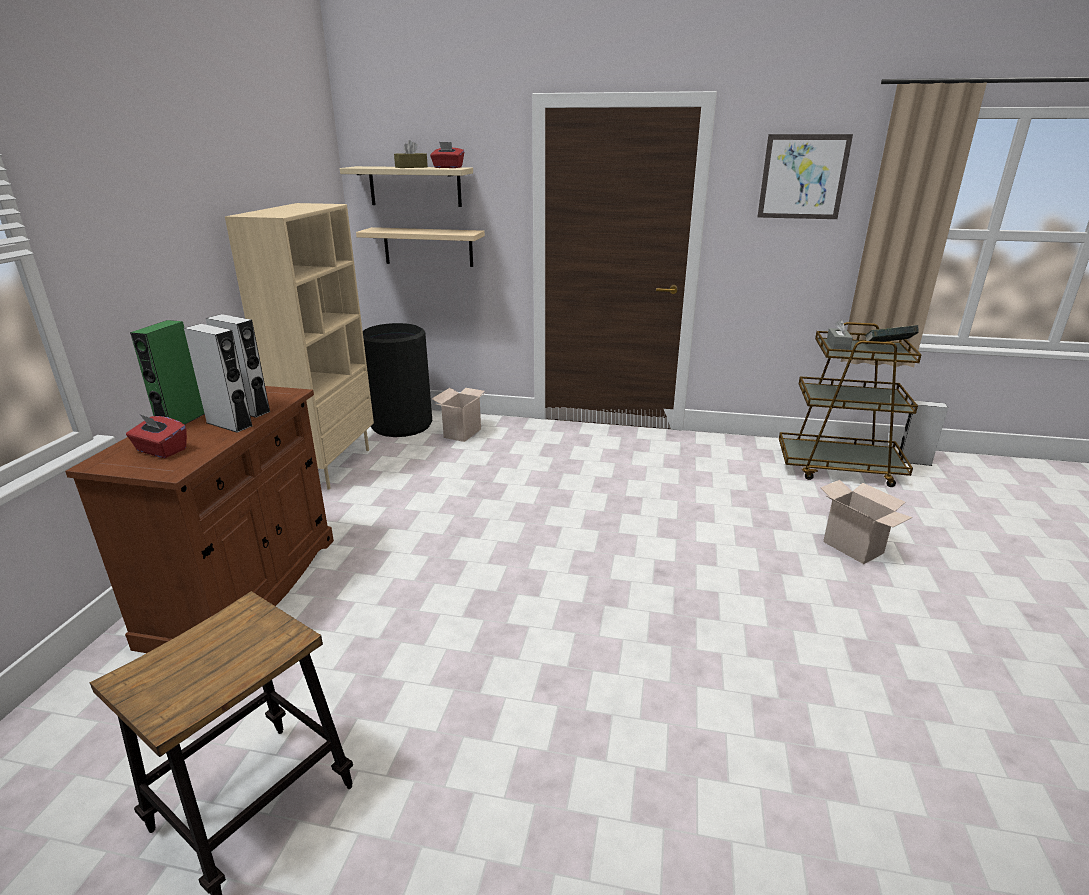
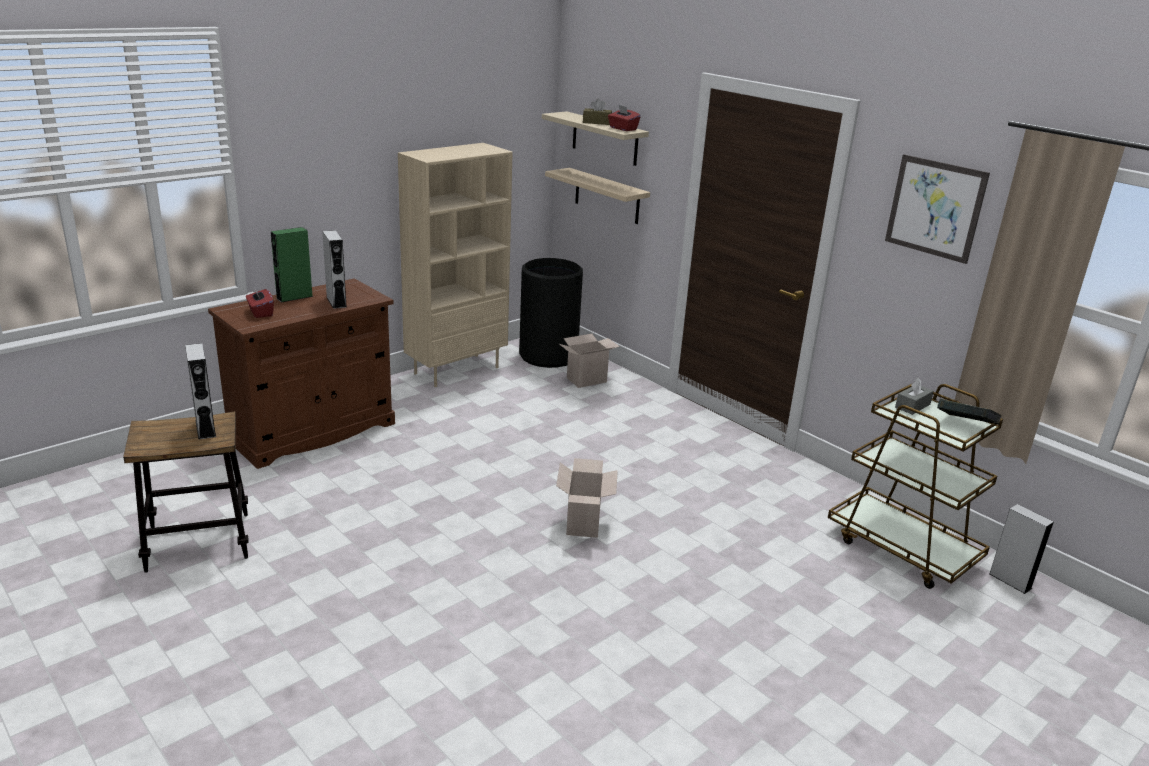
camera: 35 degrees right, 0 degrees up
(229, 424) = (314, 308): grey speaker -> grey speaker (205, 428)
(855, 548) = (783, 611): cardboard box -> cardboard box (584, 524)

